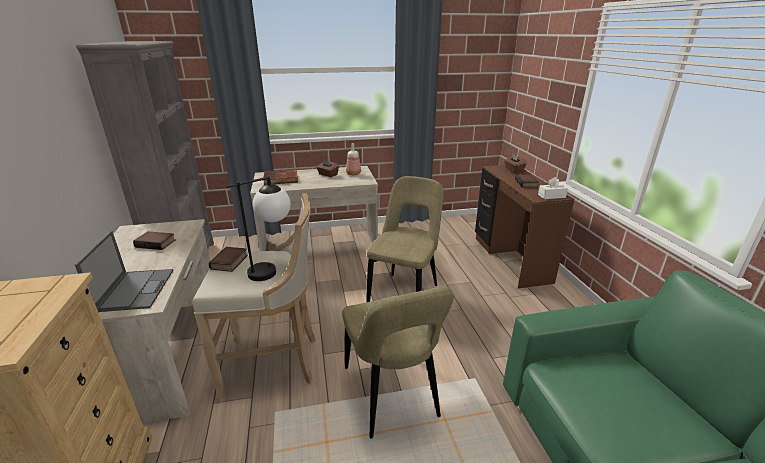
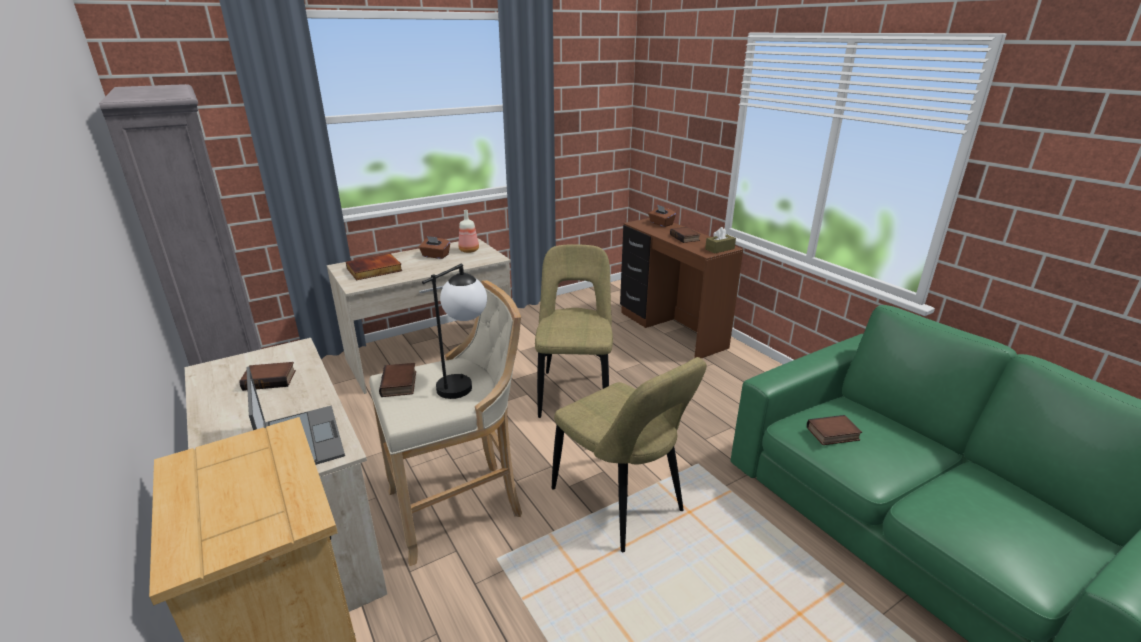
camera: 20 degrees left, 0 degrees up
(551, 196) = (719, 249): white tissue box -> brown tissue box
(587, 388) = (832, 434): none -> book

